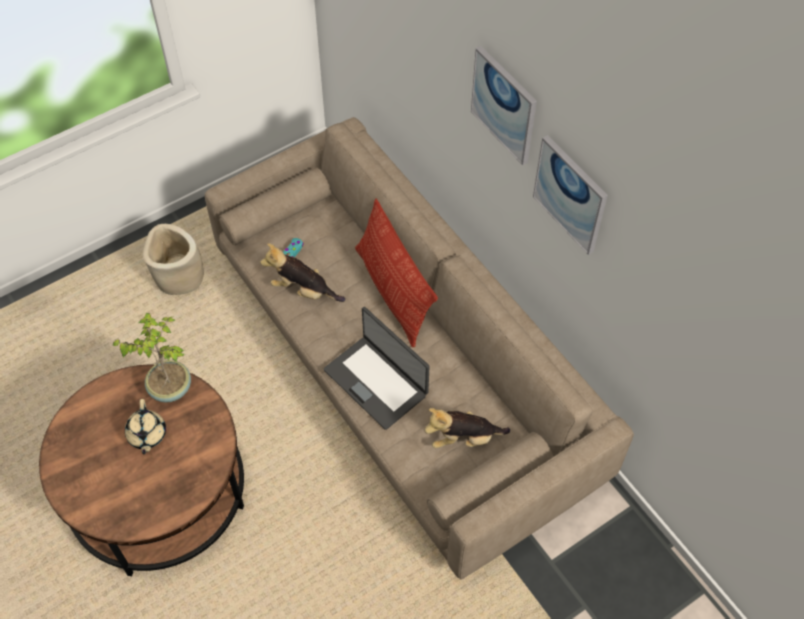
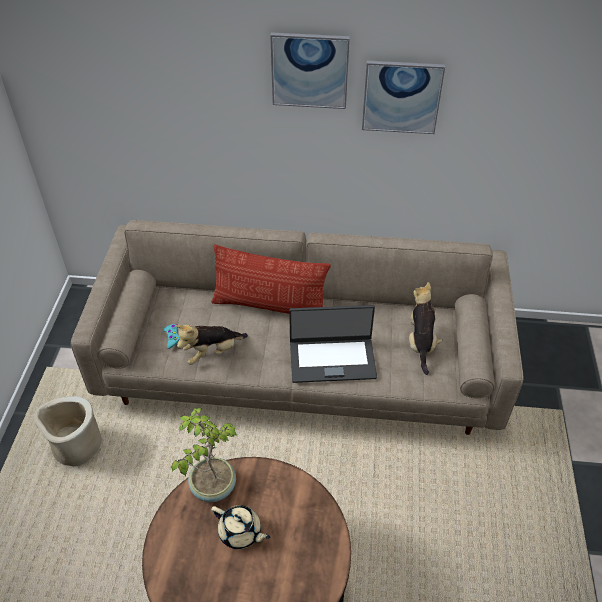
camera: 50 degrees left, 10 degrees down
(463, 438) = (421, 342): plush toy -> plush toy turned 150 degrees clockwise

